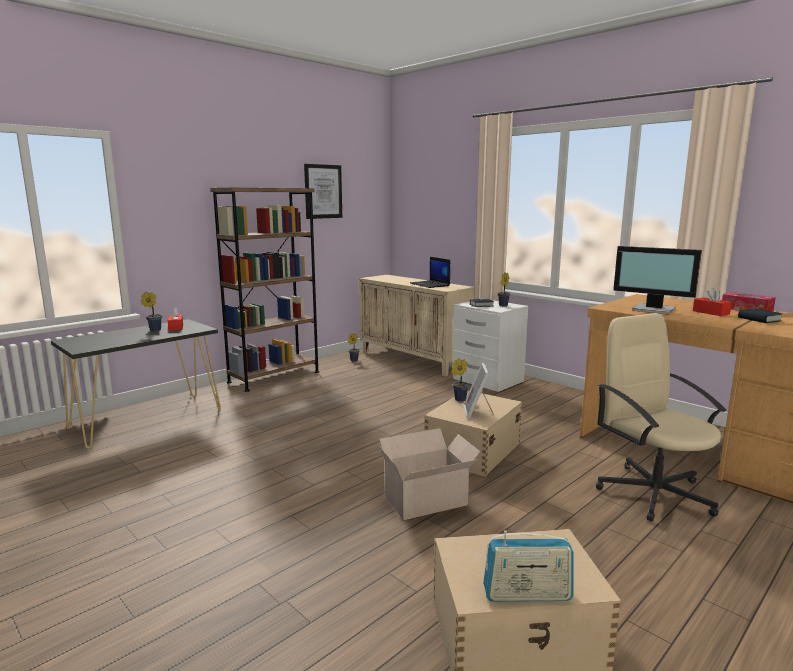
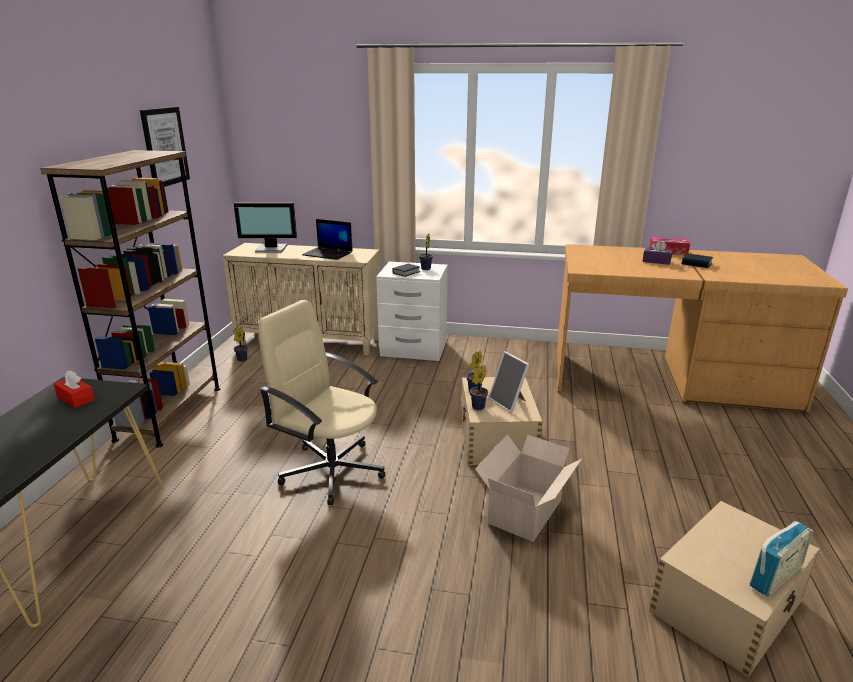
camera: 35 degrees left, 10 degrees up
(154, 330) = (47, 413): potted plant -> potted plant (477, 407)
(653, 493) = (660, 430): beige office chair -> beige office chair (331, 470)
(654, 310) = (617, 266): monitor -> monitor (271, 249)
(710, 312) = (656, 261): red tissue box -> purple tissue box

